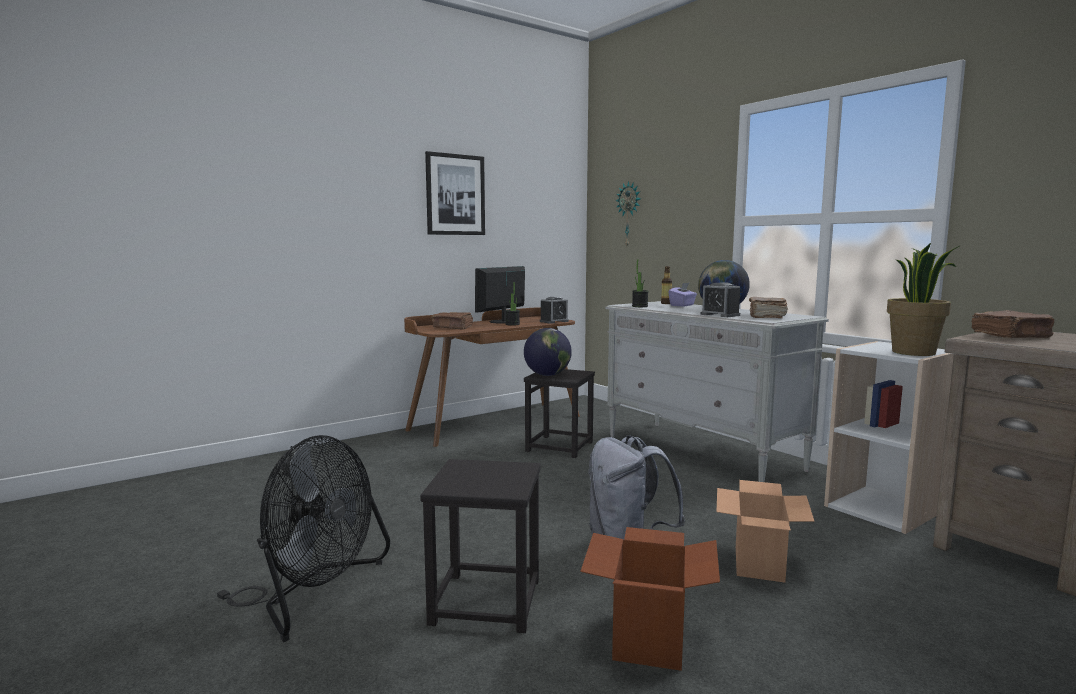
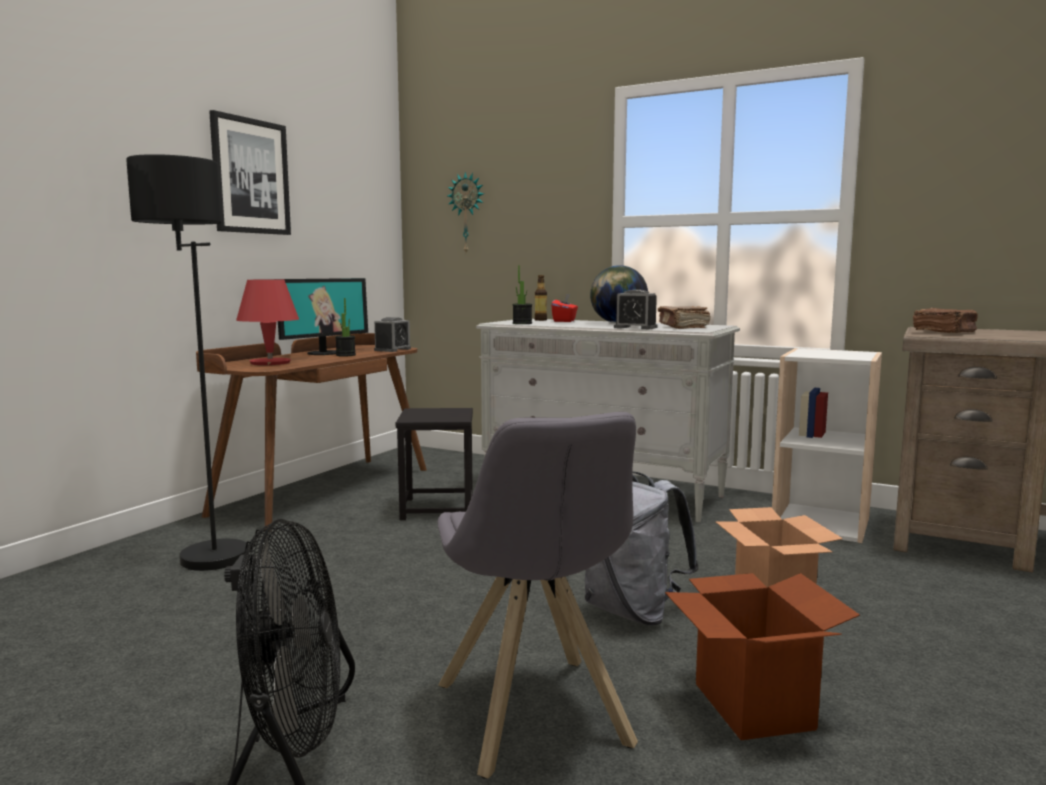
camera: 25 degrees left, 0 degrees up
(387, 455) = (205, 553): none -> black floor lamp
(453, 327) = (270, 363): brown book -> red table lamp
(485, 602) = (534, 714): black stool -> grey chair
(502, 322) = (324, 353): monitor -> monitor turned 150 degrees counterclockwise
(547, 375) = (422, 416): globe -> none
(682, 305) = (564, 321): purple tissue box -> red tissue box
(914, 352) = (853, 355): potted plant -> none

